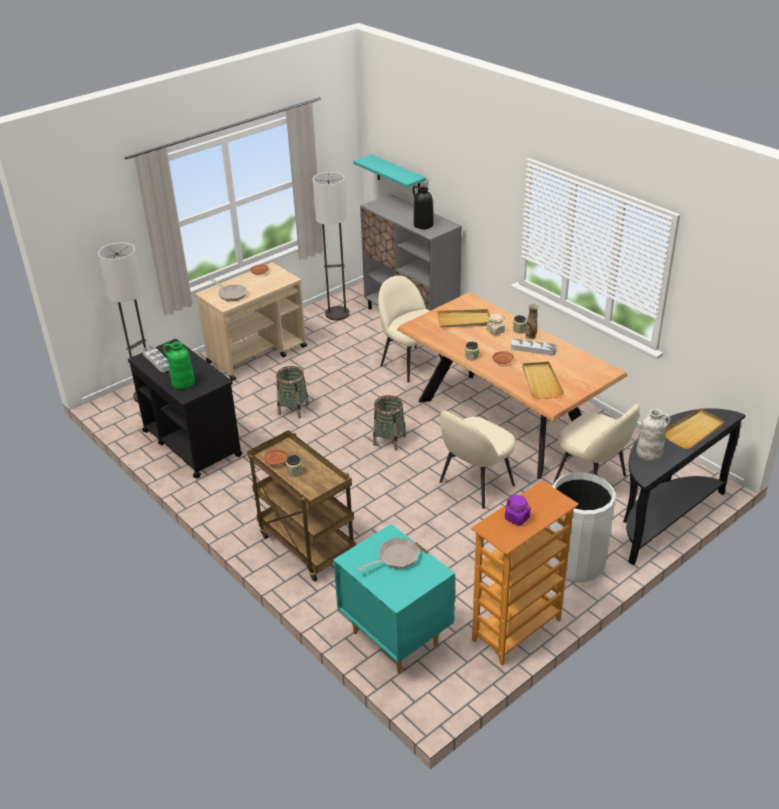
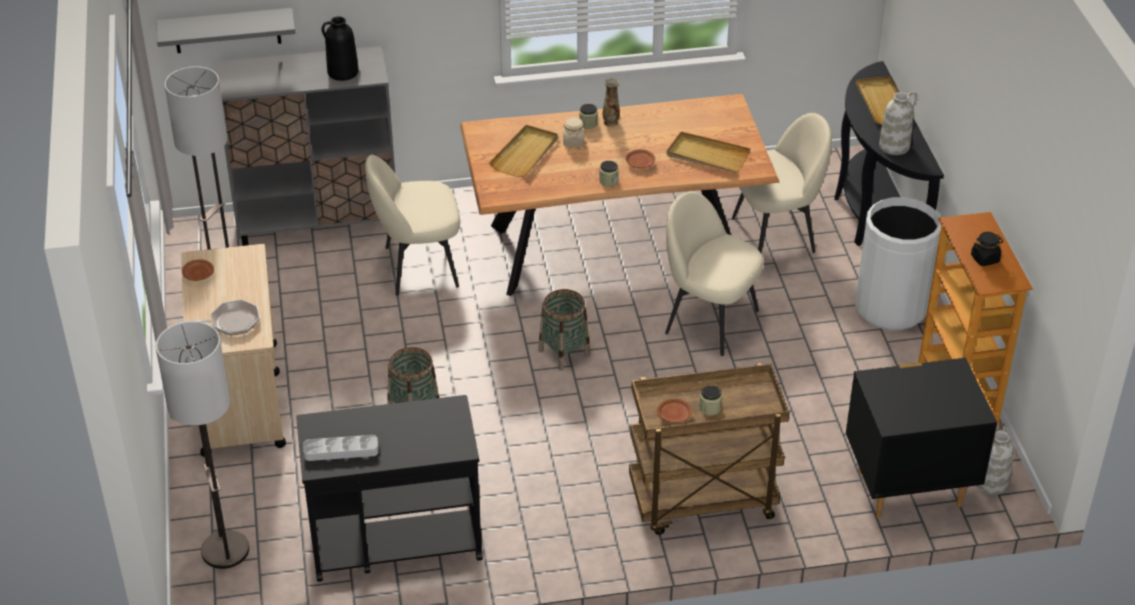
camera: 60 degrees left, 5 degrees up
(183, 383) = (425, 442): green vase -> none
(395, 558) = (913, 390): frying pan -> none
(396, 638) = (908, 487): turquoise nightstand -> black nightstand
(398, 177) = (227, 30): turquoise shelf -> grey shelf
(437, 682) = (990, 482): none -> white vase
(475, 484) = (709, 320): beige chair -> beige chair turned 135 degrees clockwise
(517, 518) = (985, 258): purple jar -> black jar
(533, 349) = (638, 132): grey tray -> none

